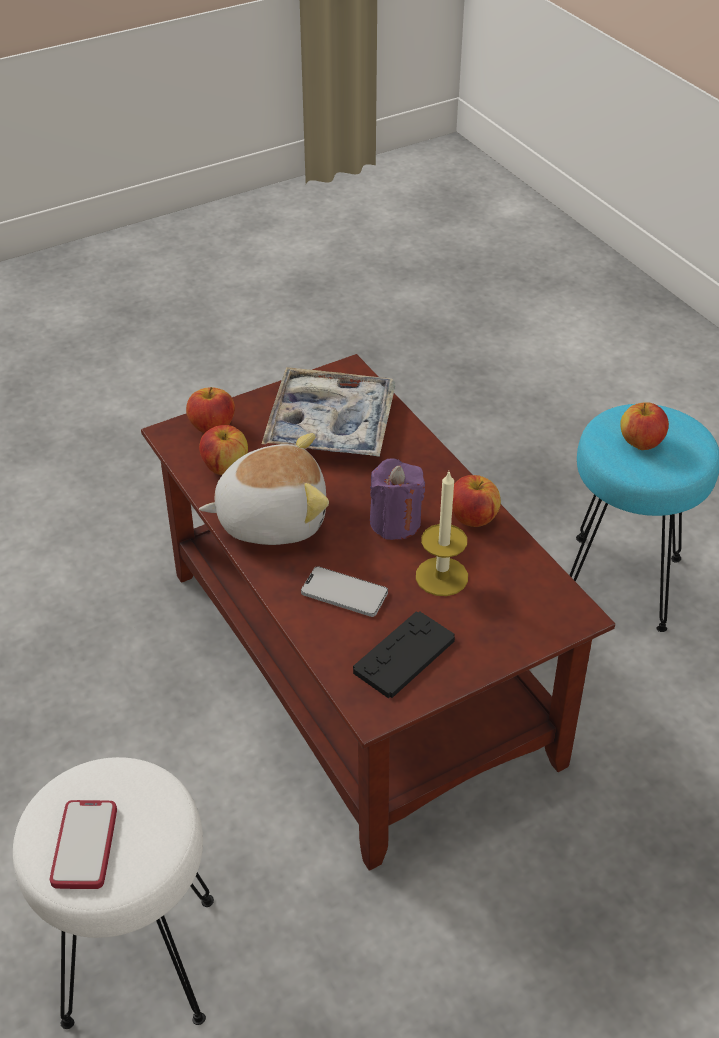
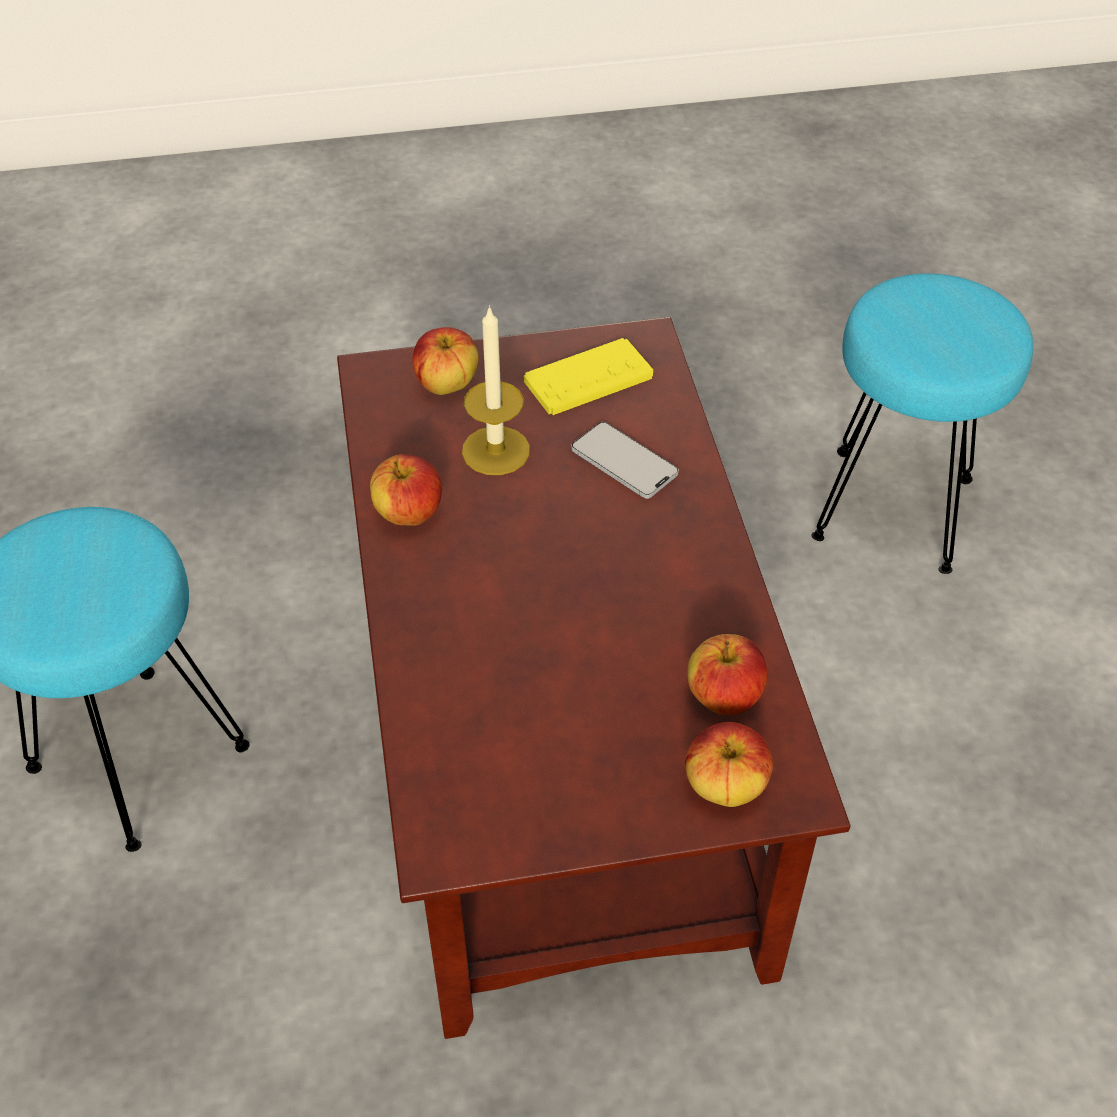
camera: 160 degrees left, 5 degrees up
(84, 846) = (962, 313): phone -> none
(137, 959) = (895, 510): white stool -> turquoise stool
(271, 518) = (680, 589): plush toy -> none
(331, 424) = (525, 732): tray -> none
(395, 522) = (513, 535): purple candle -> none
(404, 655) = (588, 379): black game controller -> yellow game controller
(640, 443) = (85, 577): apple -> apple (447, 384)

